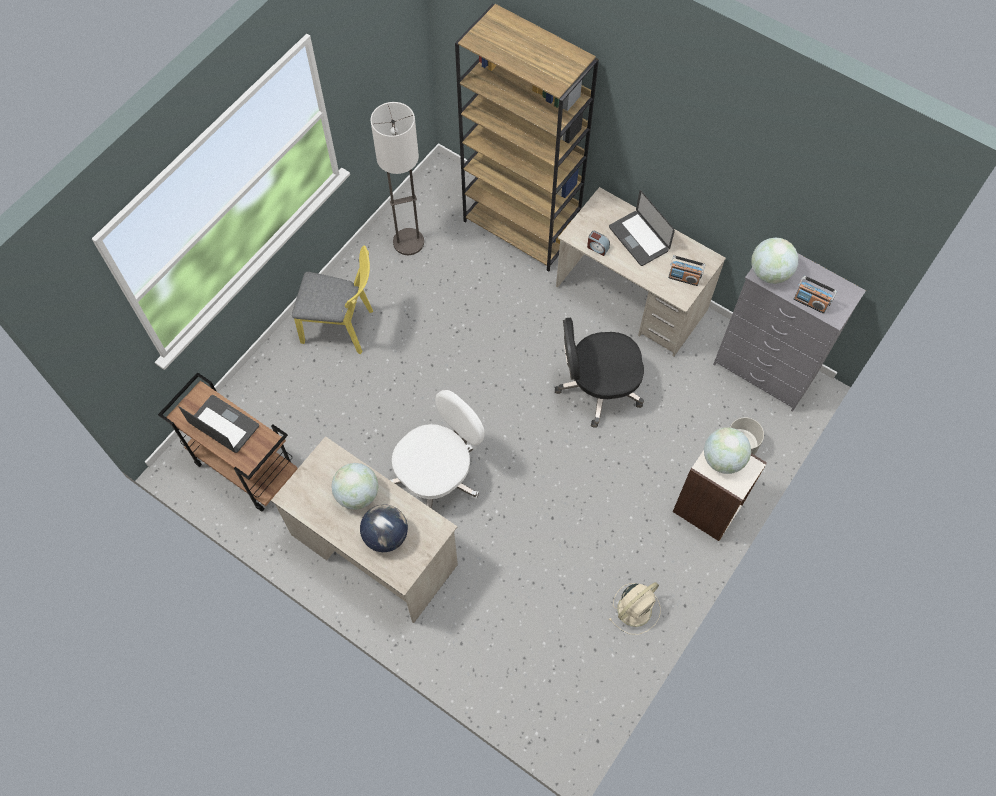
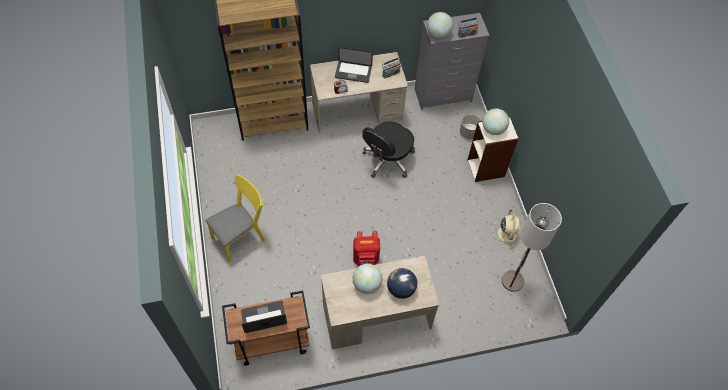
camera: 50 degrees left, 5 degrees down
(408, 242) = (226, 171): floor lamp -> floor lamp (512, 281)
(438, 476) = (366, 259): white office chair -> red backpack

